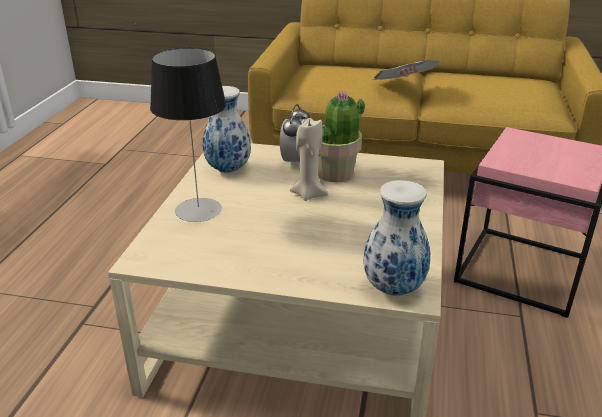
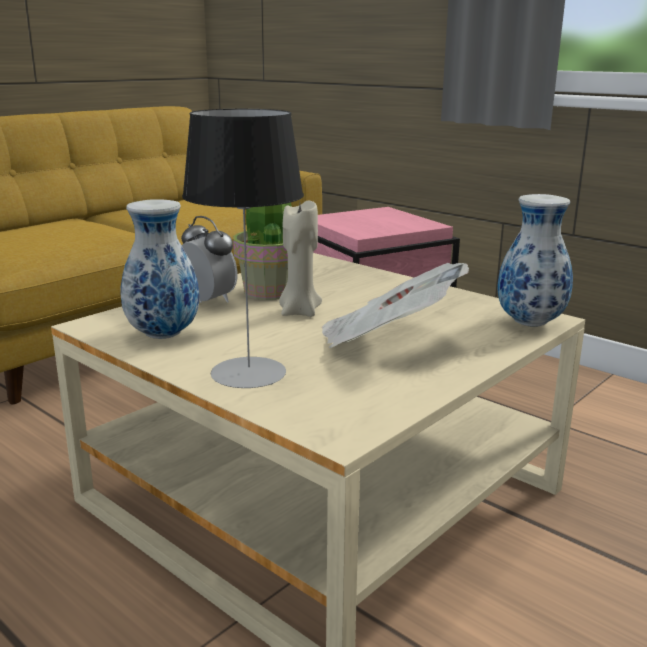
camera: 60 degrees left, 10 degrees down
(403, 88) = (120, 226): newspaper -> newspaper (386, 341)

